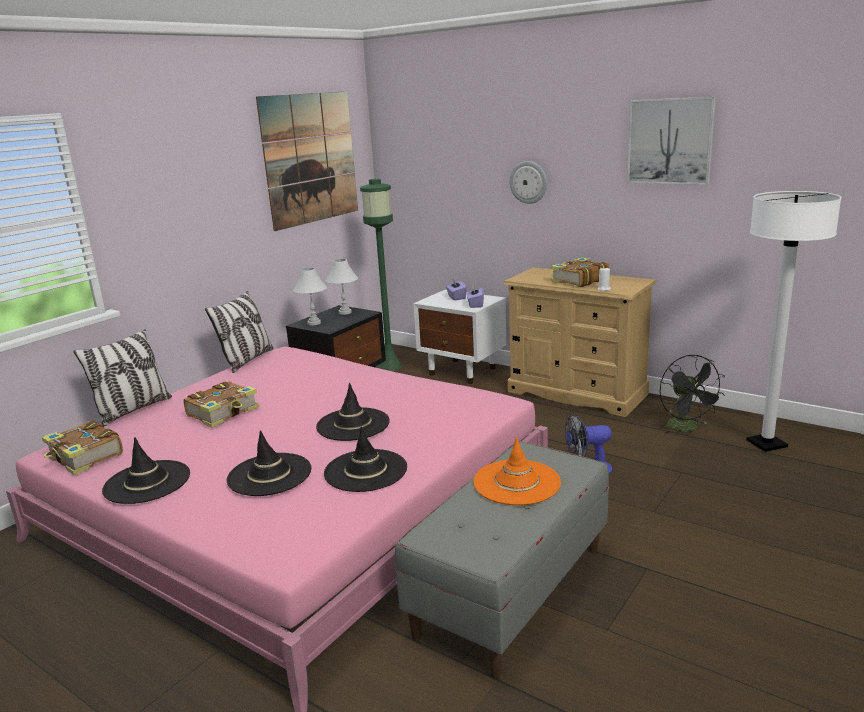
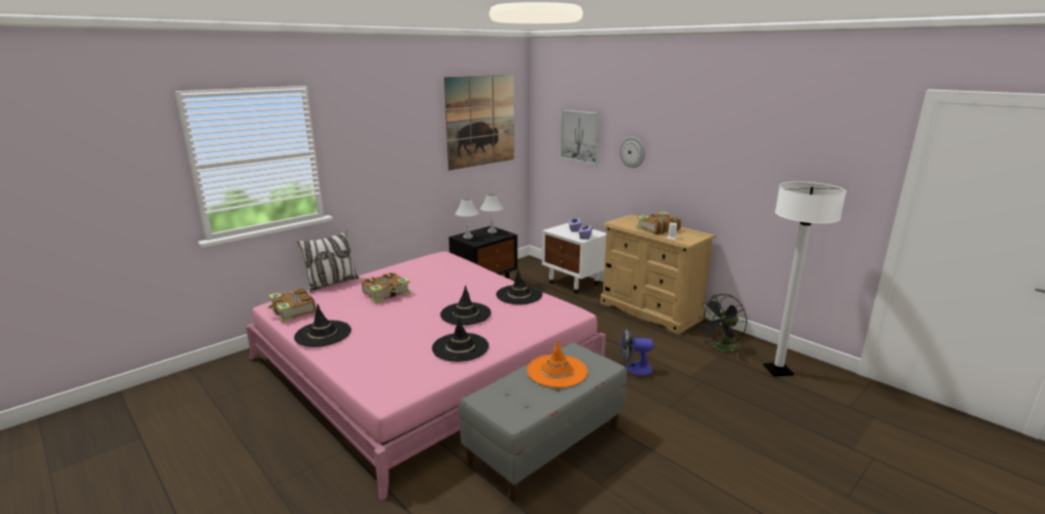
camera: 10 degrees right, 0 degrees up
(247, 360) = (415, 258): pillow -> none
(269, 475) = (398, 341): black hat -> black hat (519, 295)
(390, 367) = (524, 273): green floor lamp -> none
(670, 141) = (733, 134): picture -> picture (580, 136)
(687, 428) = (722, 349): black fan -> black fan turned 60 degrees clockwise

